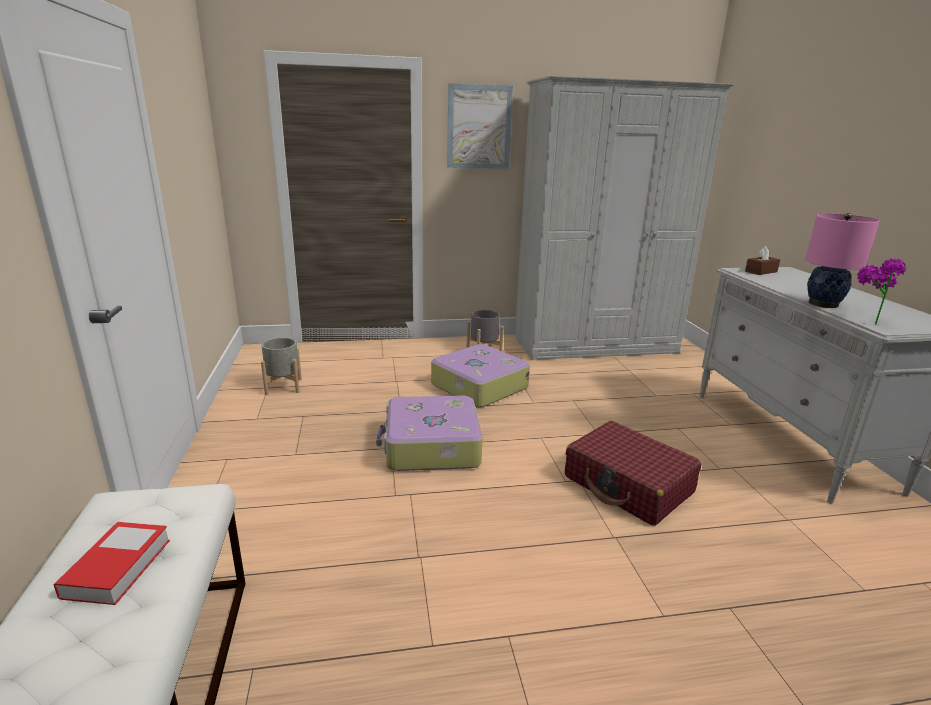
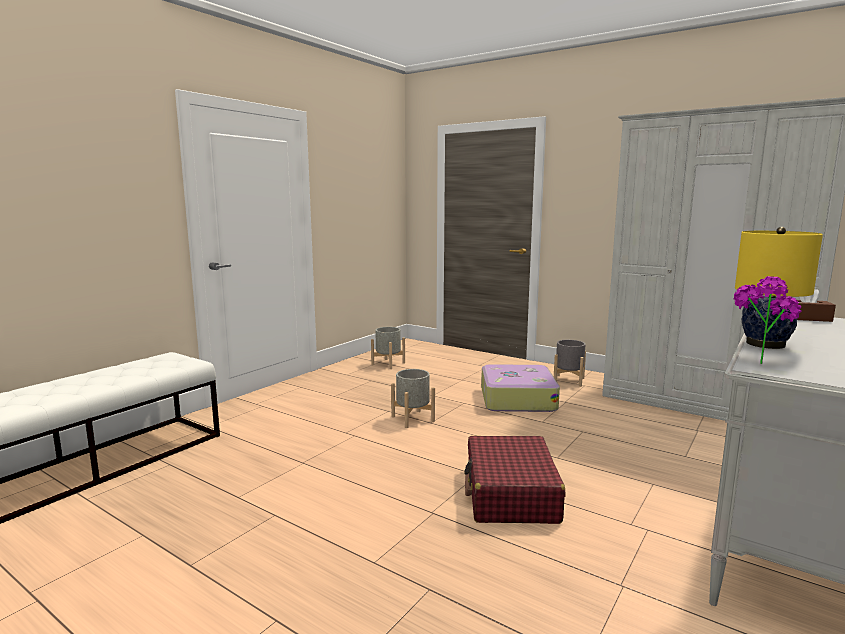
camera: 45 degrees right, 10 degrees down
(117, 568) = (127, 372): book -> none
(431, 446) = (413, 419): suitcase -> grey planter
(479, 127) = (593, 170): picture -> none
(823, 304) = (765, 344): pink table lamp -> yellow table lamp

